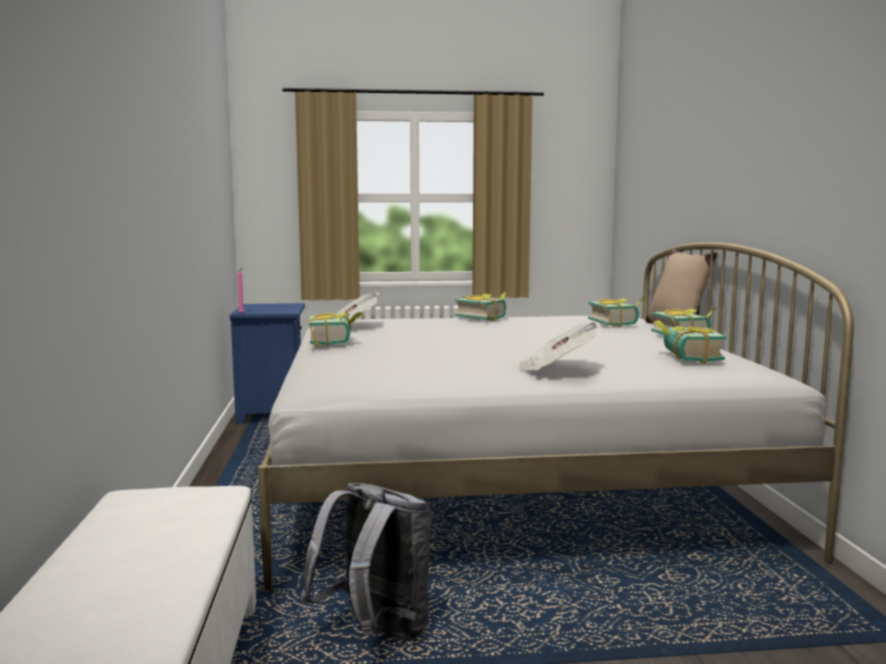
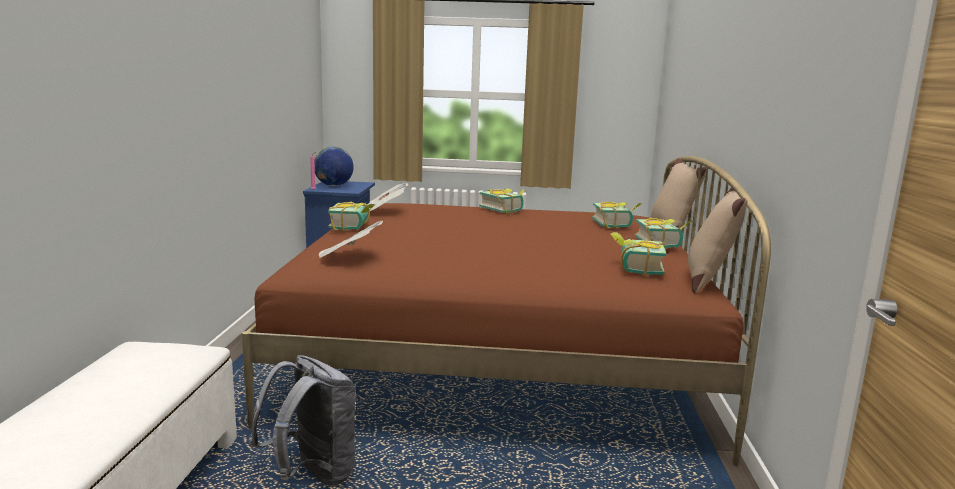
camera: 10 degrees right, 5 degrees up
(261, 308) = (333, 185): none -> globe
(508, 480) = (498, 354): white bed -> brown bed
(556, 369) = (507, 270): newspaper -> newspaper (348, 257)
(766, 364) = (709, 281): none -> beige pillow

